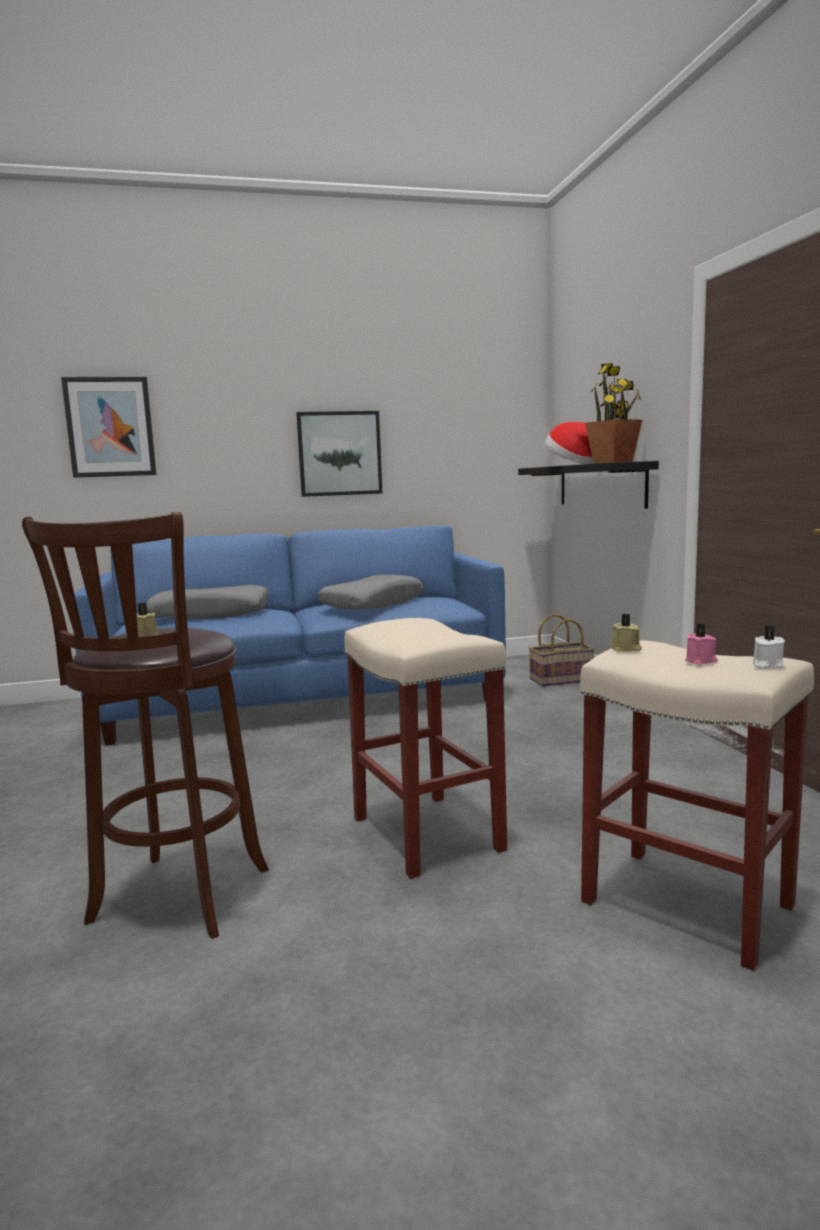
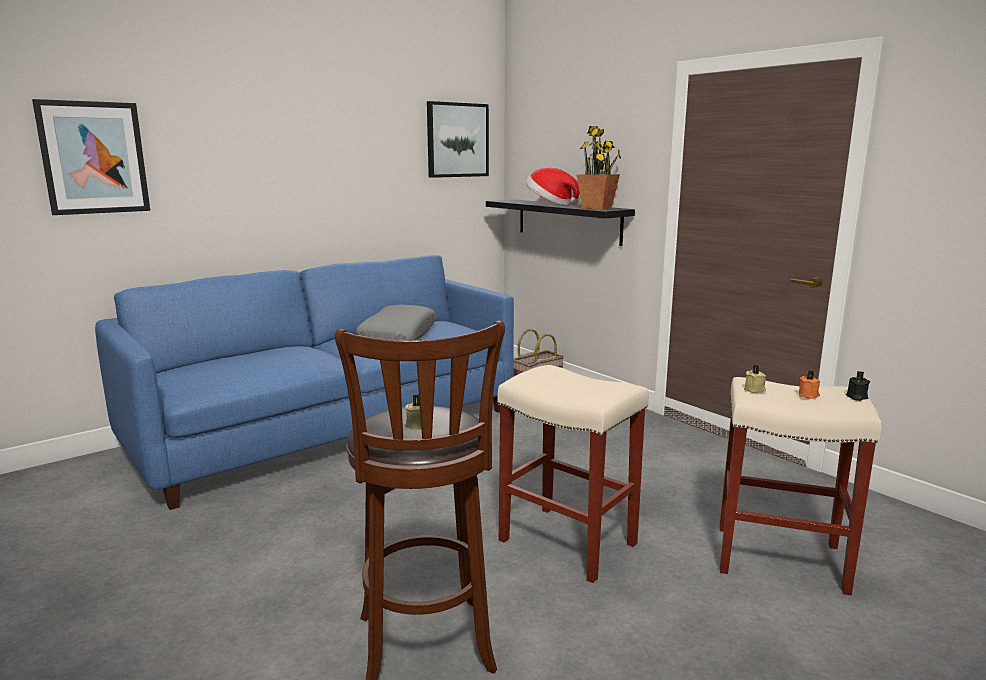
camera: 25 degrees left, 5 degrees up
(211, 614) = (249, 360): grey pillow -> none
(339, 453) = (333, 187): picture -> picture (457, 140)
(701, 661) = (809, 395): pink candle -> orange candle
(766, 665) = (856, 397): white candle -> black candle

